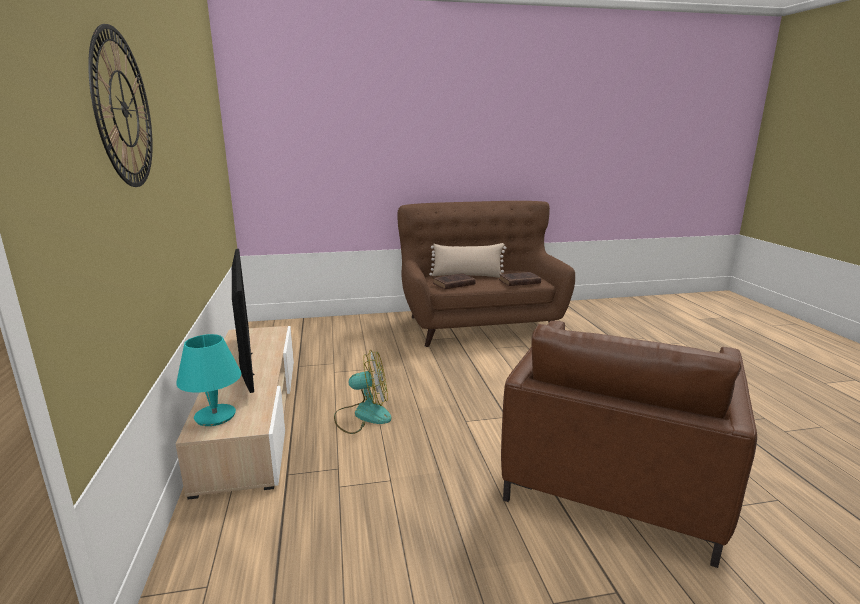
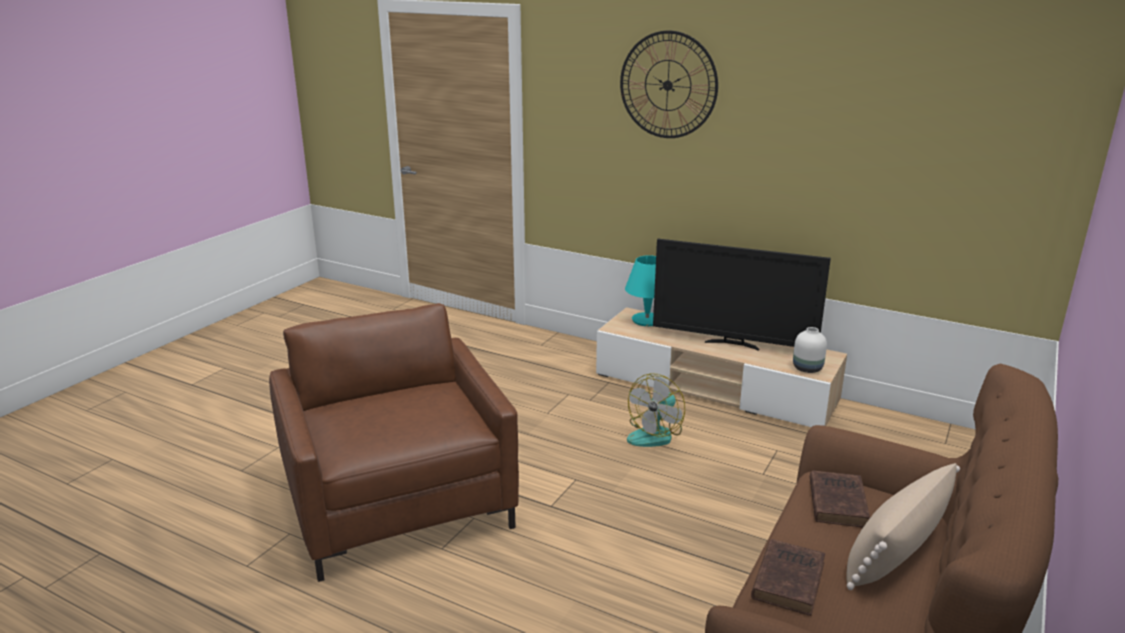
camera: 130 degrees right, 5 degrees up
(272, 334) = (807, 369): none -> white vase

